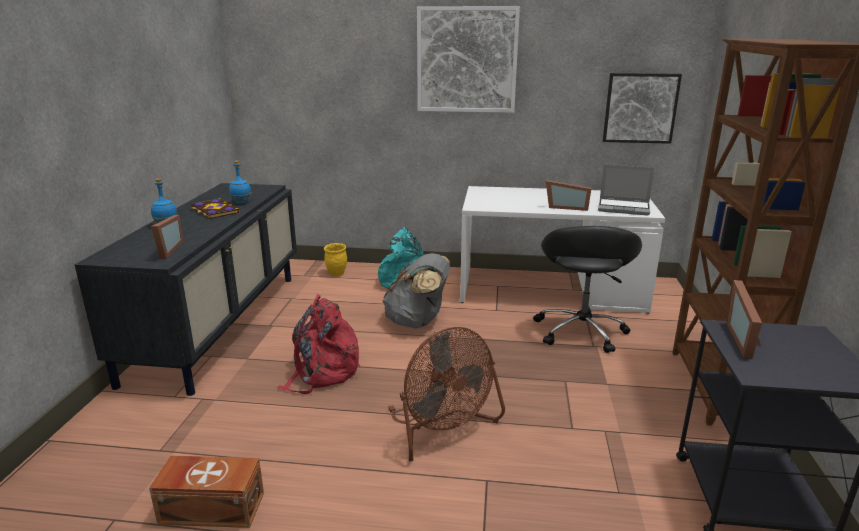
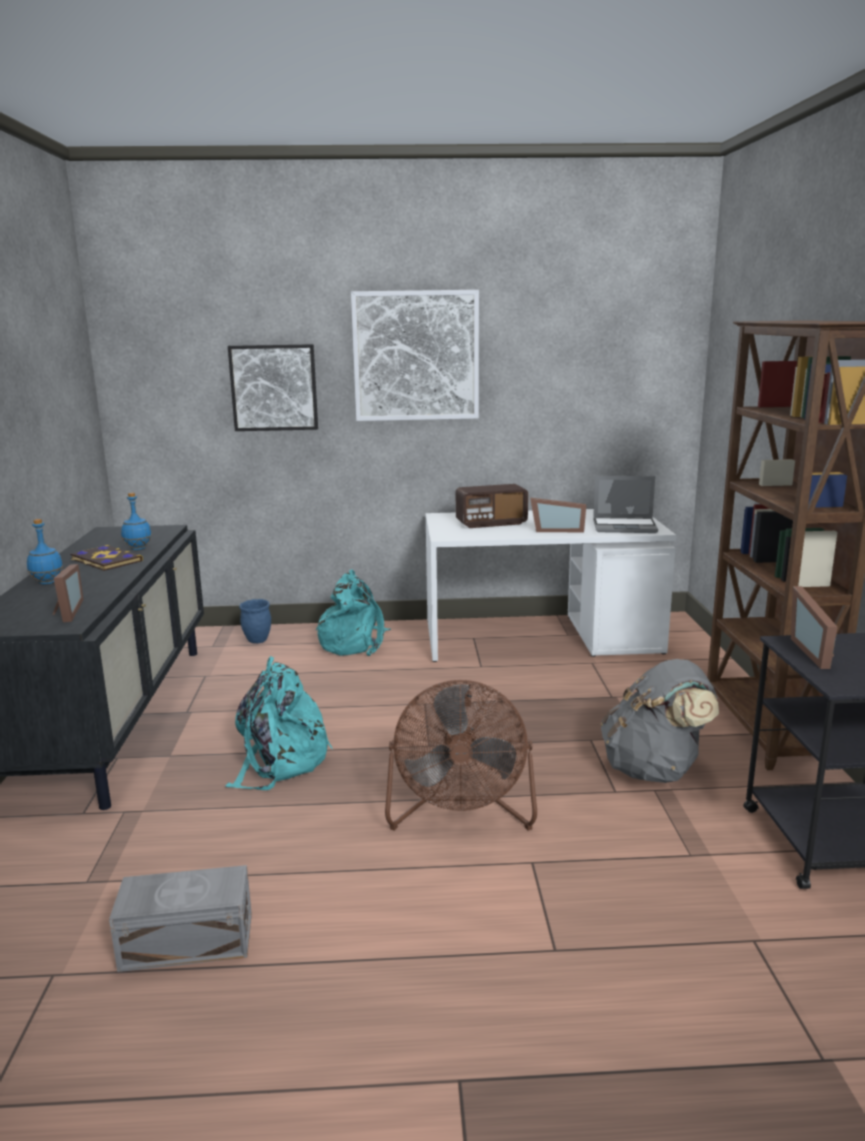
camera: 10 degrees left, 5 degrees down
(211, 507) = (185, 940): brown storage box -> grey storage box
(322, 372) = (279, 761): red backpack -> turquoise backpack
(336, 274) = (257, 640): yellow planter -> blue planter
(418, 321) = (385, 689): grey backpack -> grey backpack (654, 770)
(439, 430) = (455, 812): brown fan -> brown fan turned 45 degrees clockwise
(516, 198) = (491, 523): none -> radio
(580, 333) = (592, 683): black office chair -> none
(640, 108) = (628, 407): picture -> picture (274, 387)

